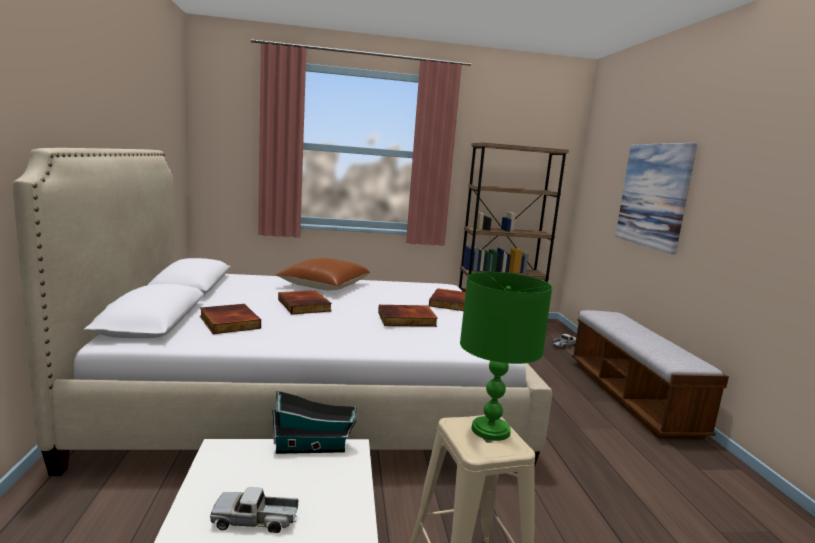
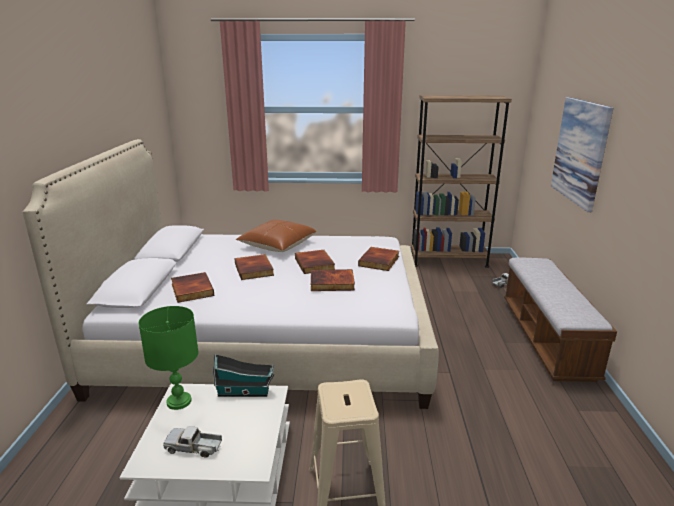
camera: 10 degrees right, 10 degrees up
(377, 303) = (315, 264): none -> book
(490, 430) = (353, 395): green table lamp -> green table lamp (178, 402)

